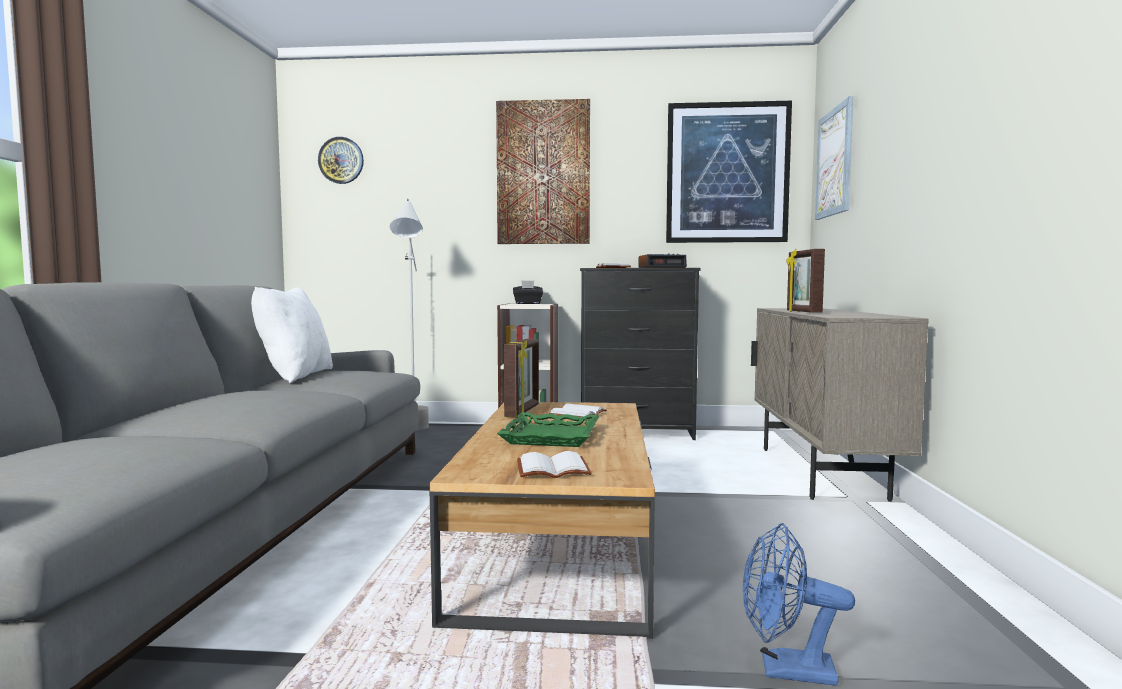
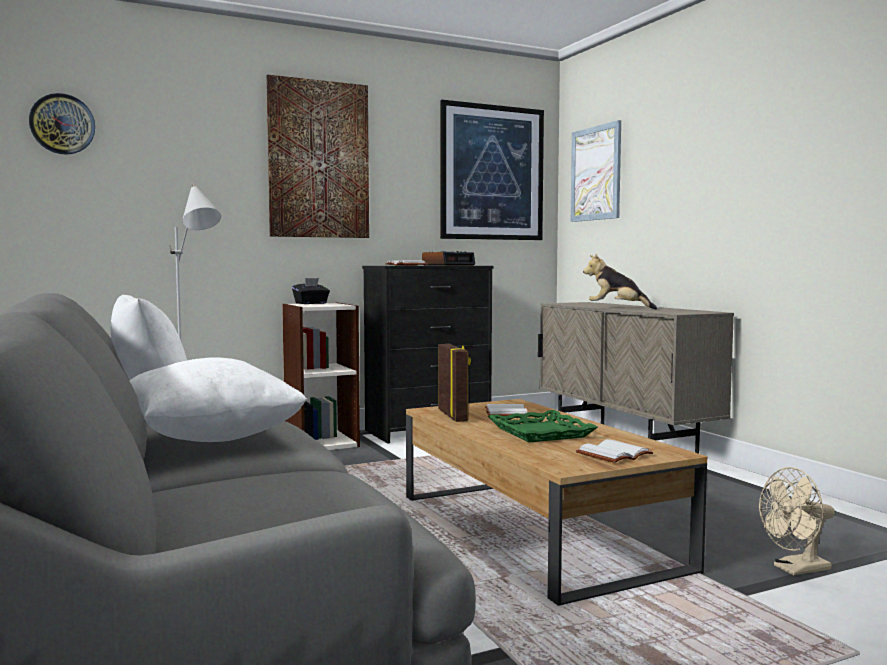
camera: 30 degrees left, 0 degrees up
(214, 403) = (212, 438): none -> white pillow
(785, 670) = (796, 569): blue fan -> beige fan
(802, 312) = (617, 308): picture frame -> plush toy

